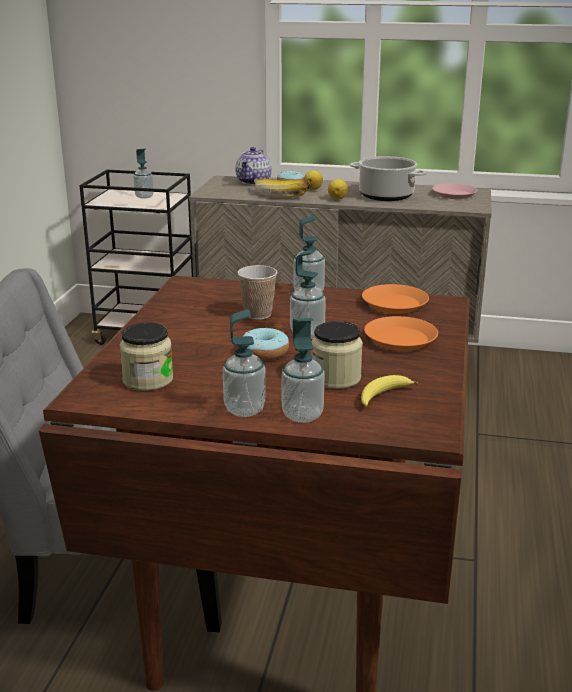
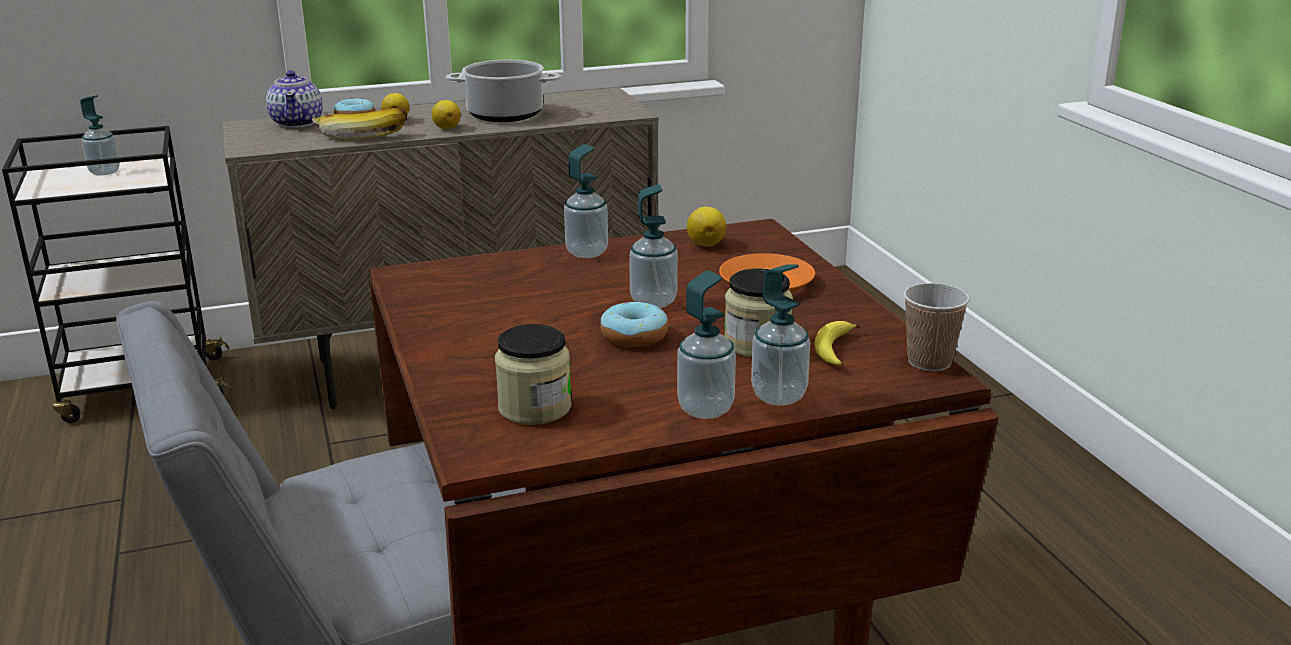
camera: 30 degrees left, 0 degrees up
(258, 314) = (560, 292): cup -> cup (929, 362)
(395, 304) = (706, 244): orange plate -> lemon
(454, 194) = (586, 100): pink plate -> none

